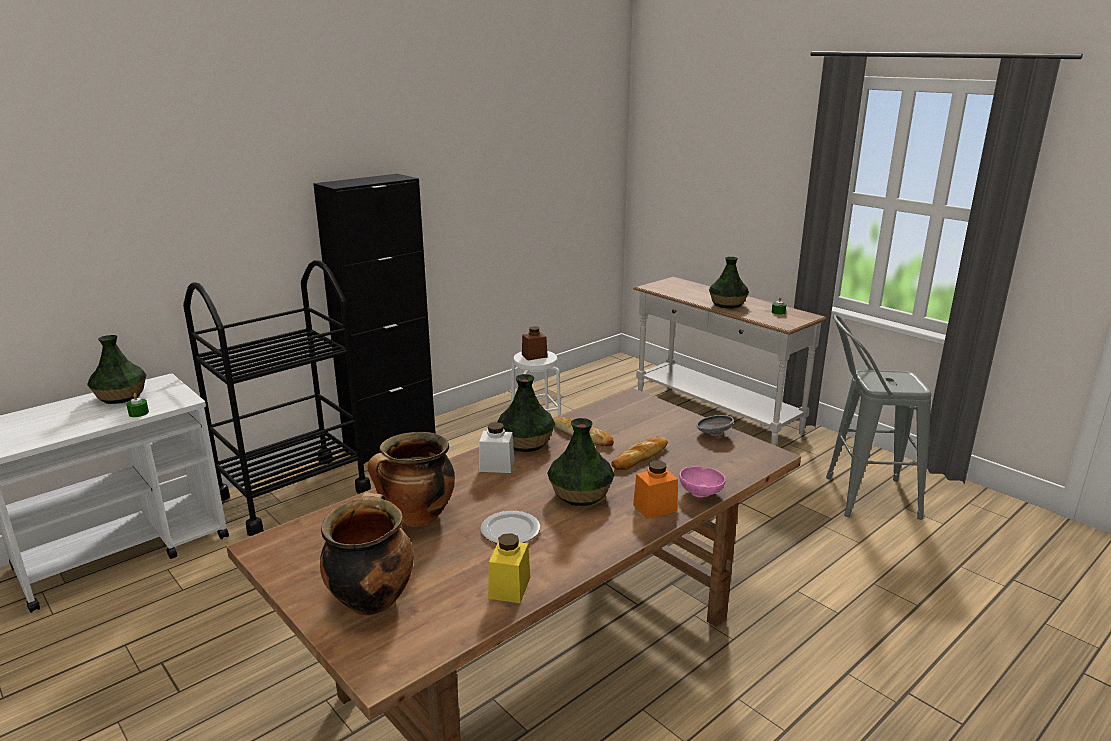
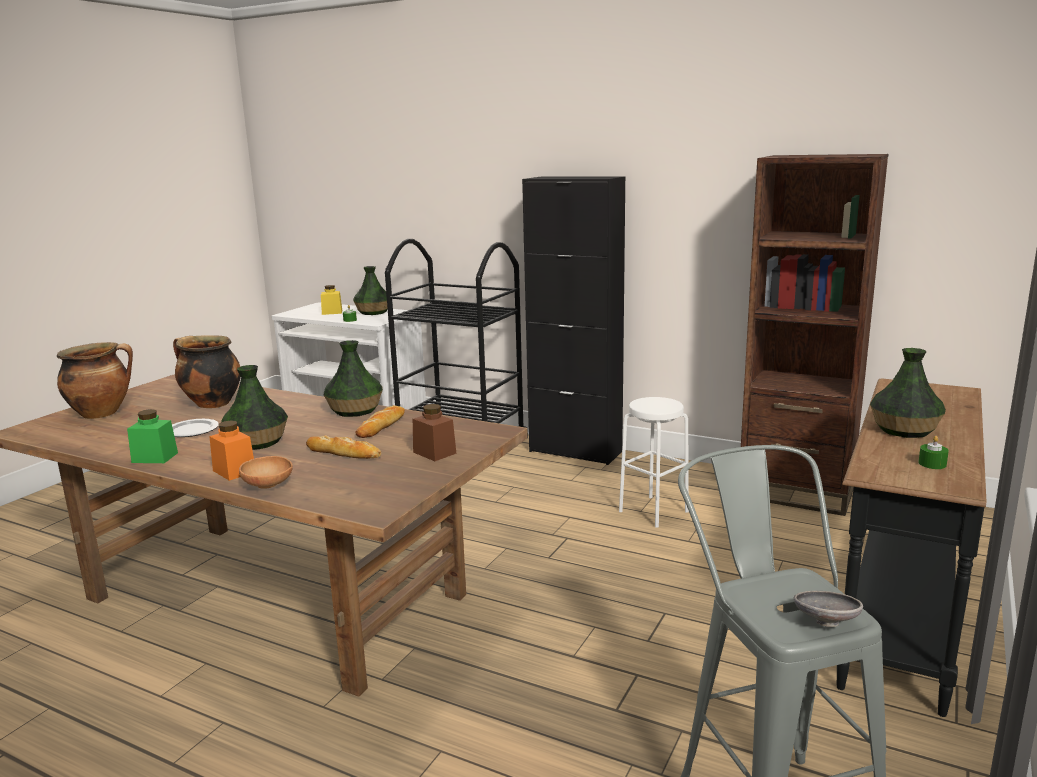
camera: 70 degrees right, 5 degrees down
(496, 466) = (304, 409): white jar -> none
(509, 588) = (106, 443): yellow jar -> yellow jar (332, 312)
(534, 356) = (657, 404): brown jar -> brown jar (434, 453)
(553, 390) = (796, 492): none -> brown bookcase
(586, 552) = (155, 457): none -> green jar
(701, 493) = (268, 486): pink bowl -> brown bowl
(713, 434) = (419, 477): grey bowl -> grey bowl (826, 621)
(715, 413) = (897, 616): white console table -> black console table

